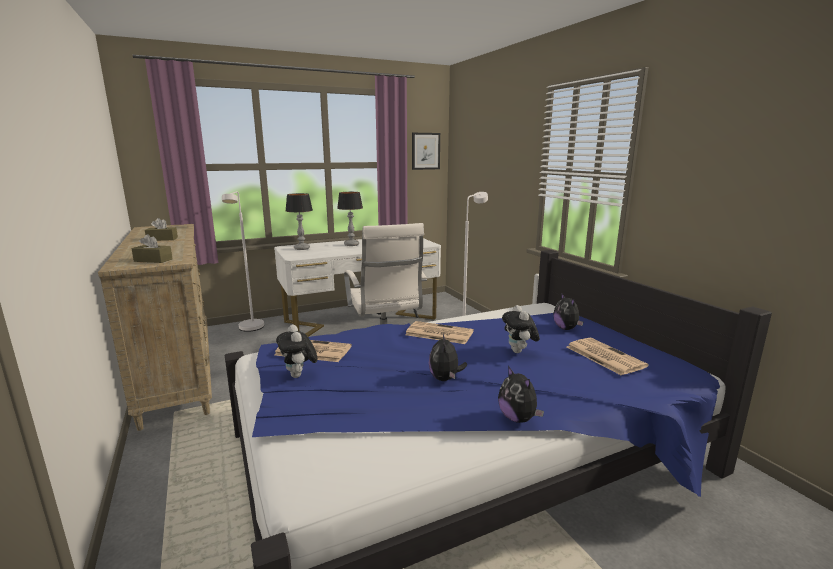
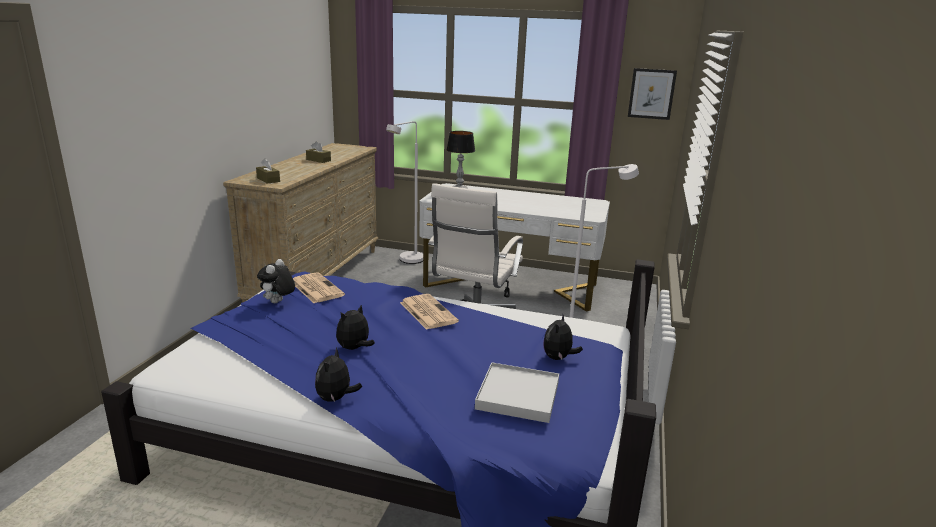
camera: 40 degrees right, 5 degrees up
(351, 245) = (512, 197): table lamp -> none
(519, 352) = (453, 355): plush toy -> none
(603, 356) = (517, 395): newspaper -> white tray

